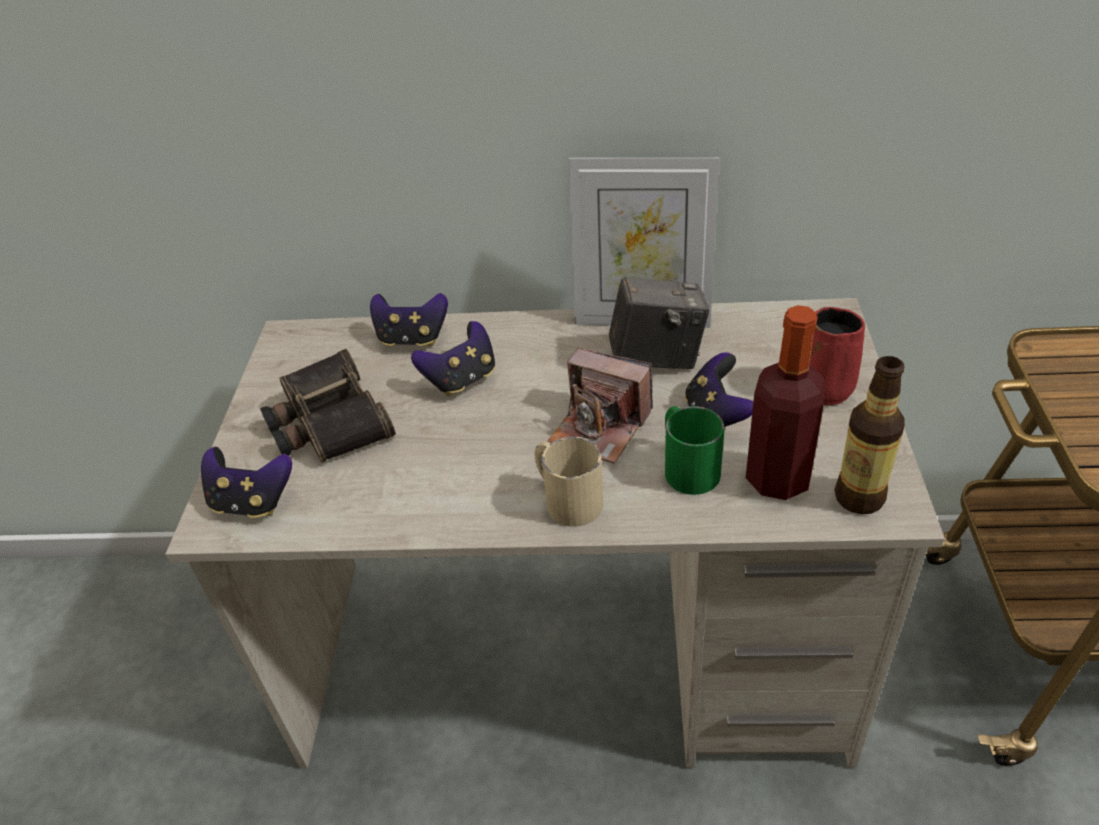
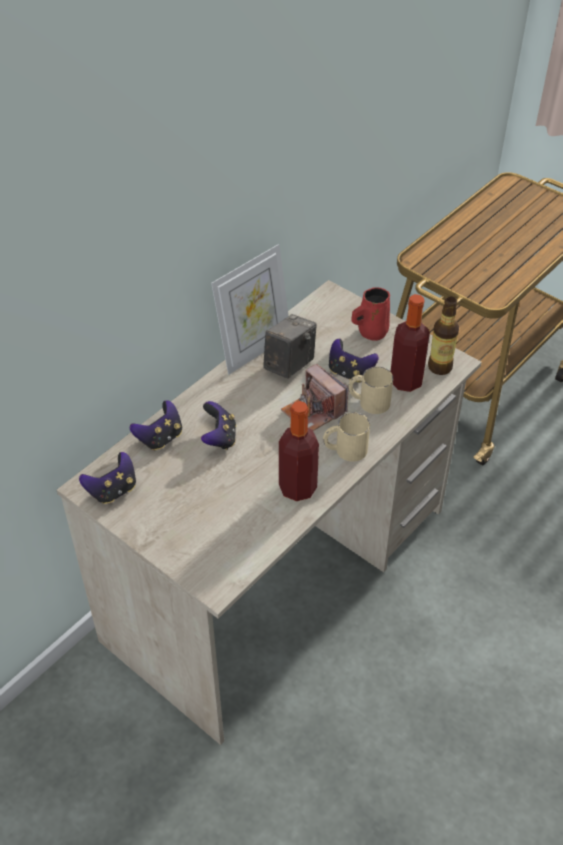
camera: 55 degrees left, 5 degrees up
(252, 502) = (218, 563): game controller -> game controller (113, 491)
(327, 421) = (189, 505): binoculars -> none
(446, 495) = (297, 488): none -> bottle
(600, 427) = (313, 412): camera -> camera turned 75 degrees clockwise
(686, 466) = (368, 401): green mug -> beige mug

